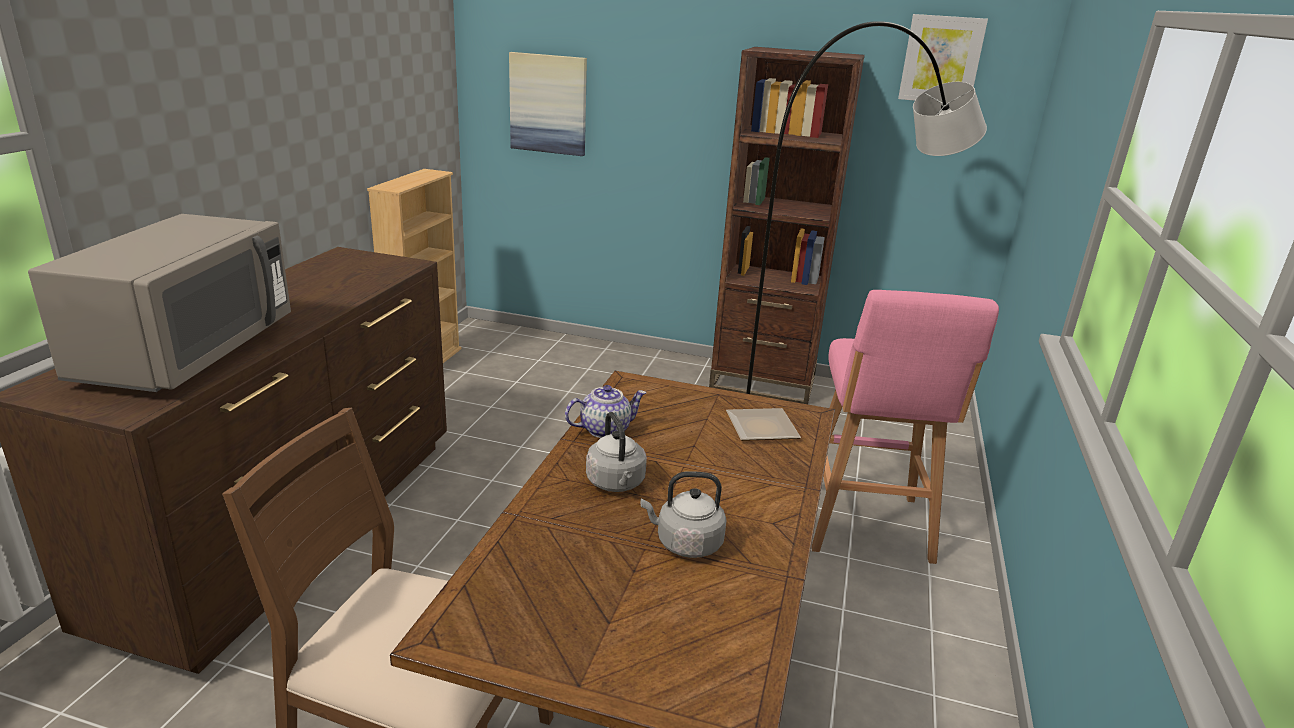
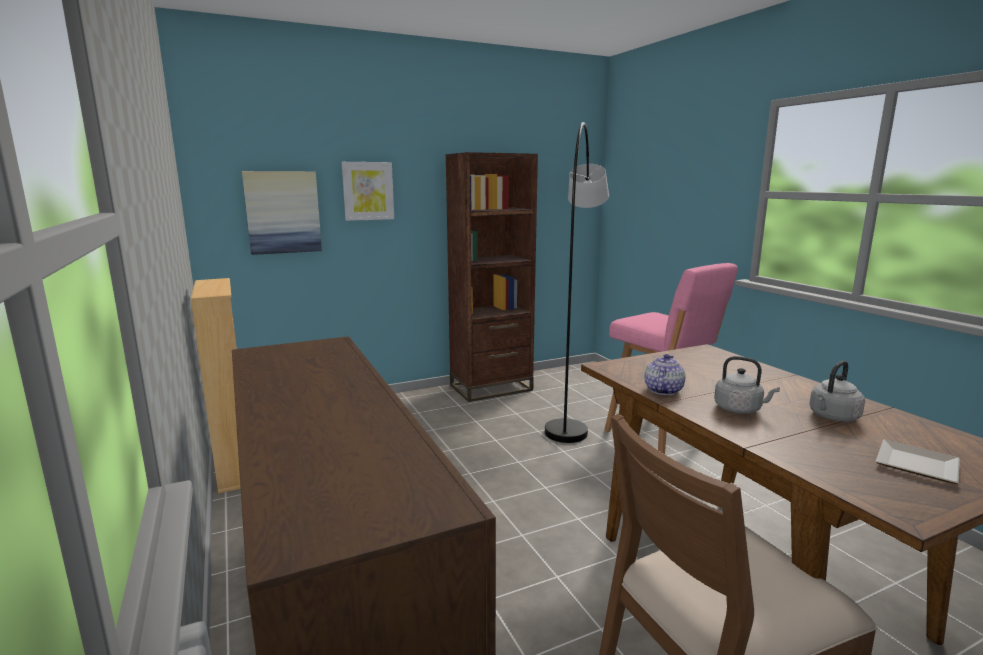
camera: 40 degrees left, 10 degrees down
(188, 353) = (350, 450): grey microwave -> none
(763, 427) = (710, 361): plate -> plate (914, 463)
(941, 59) = (552, 156): picture -> picture (368, 191)

